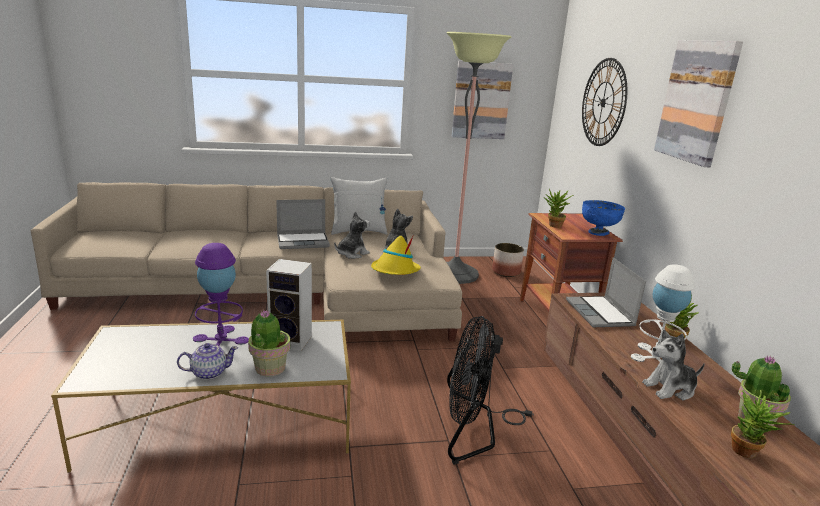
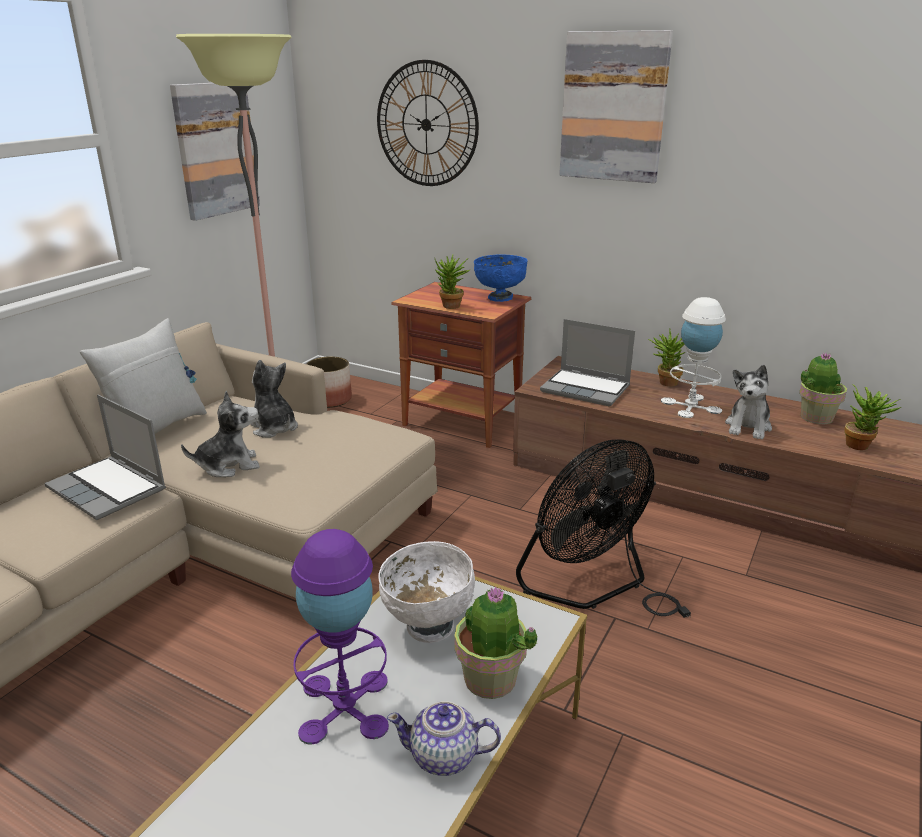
camera: 50 degrees left, 5 degrees up
(208, 373) = (444, 757): teapot -> teapot turned 105 degrees counterclockwise
(292, 340) = (428, 626): speaker -> white bowl
(303, 241) = (109, 489): laptop -> laptop turned 105 degrees clockwise
(352, 254) = (229, 465): plush toy -> plush toy turned 75 degrees clockwise
(395, 271) = (338, 455): yellow hat -> none
(475, 425) = (604, 583): black fan -> black fan turned 105 degrees clockwise

